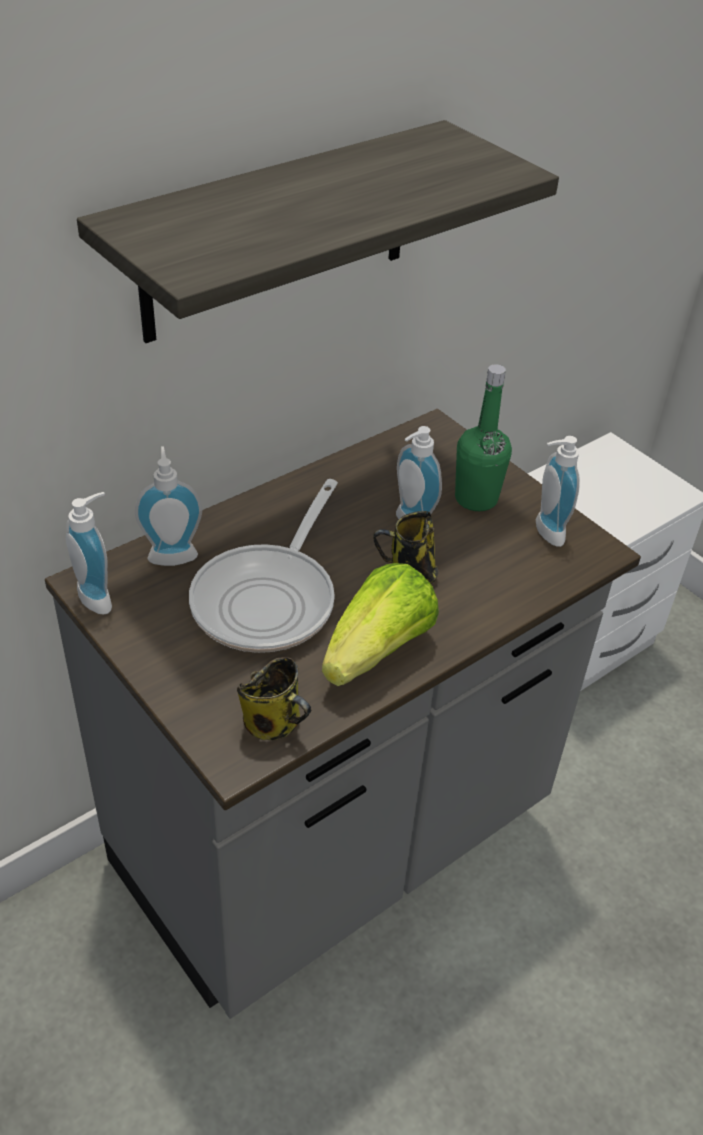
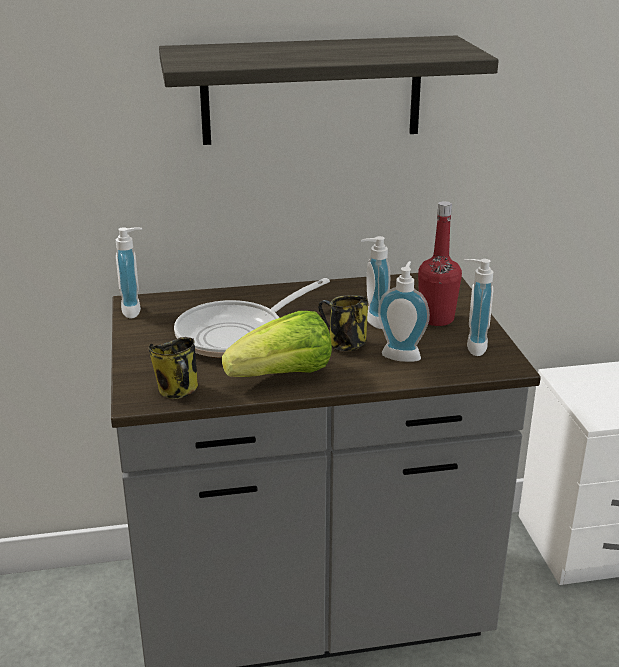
camera: 30 degrees right, 15 degrees down
(172, 553) = (198, 301): soap dispenser -> soap dispenser (402, 354)
(476, 499) = (436, 319): green bottle -> red bottle

